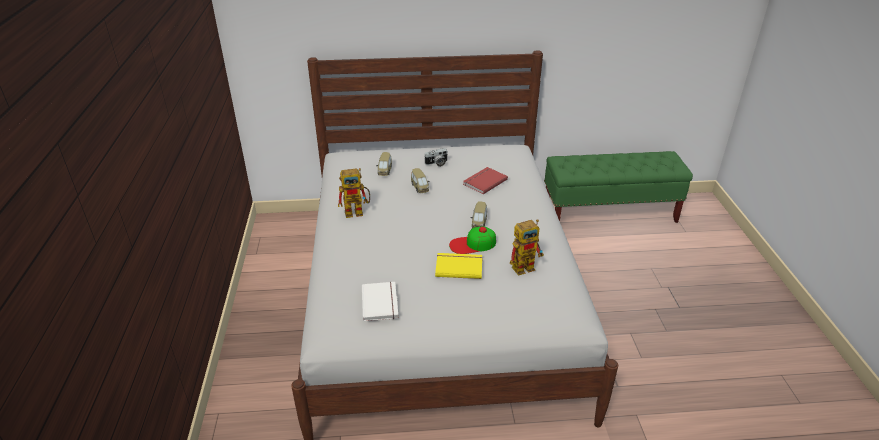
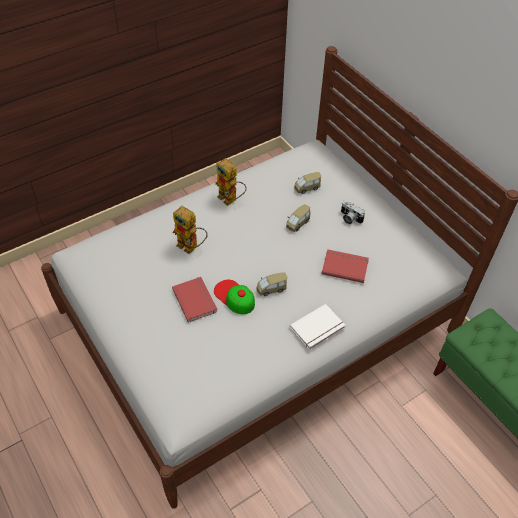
camera: 60 degrees right, 15 degrees up
(381, 302) = (122, 269): white book -> white book (318, 328)
(458, 266) = (196, 299): yellow book -> red book
(526, 266) = (227, 349): toy robot -> toy robot (191, 247)

